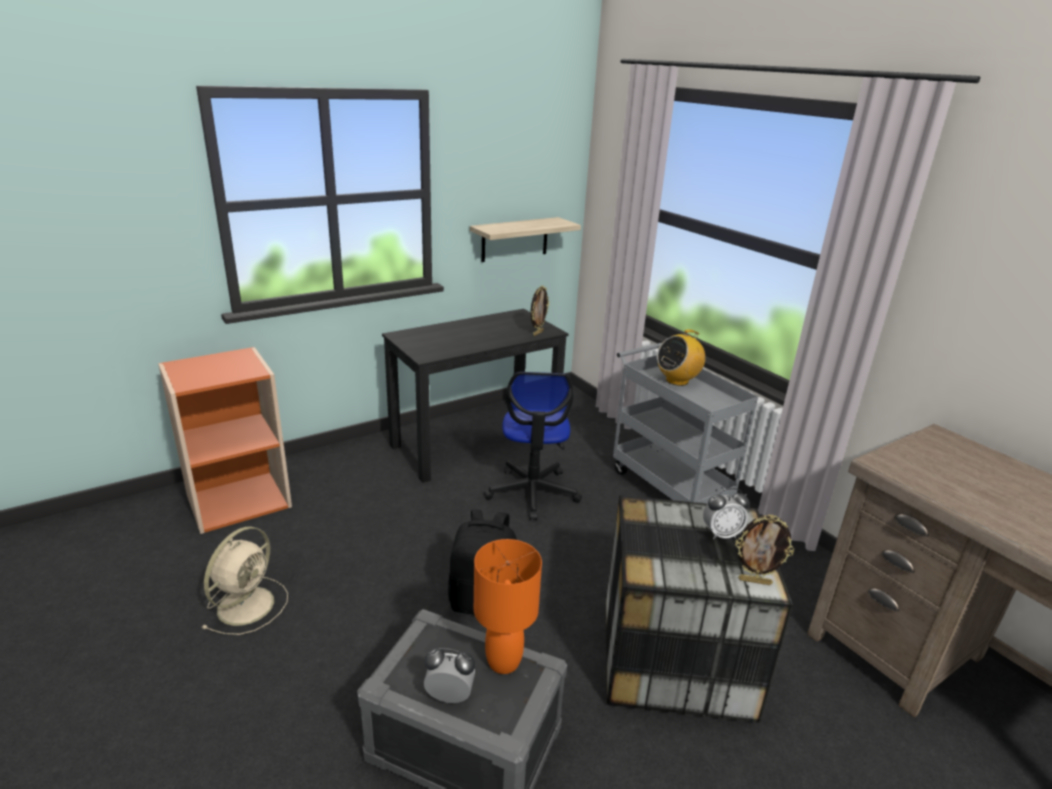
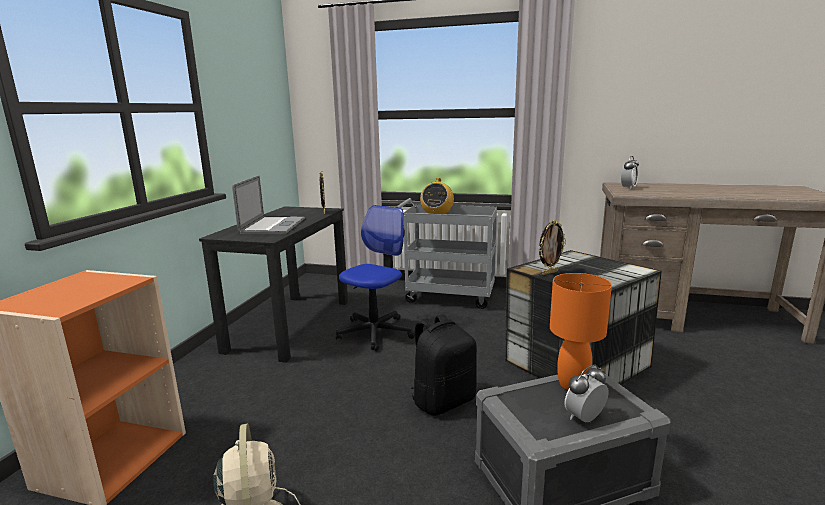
camera: 40 degrees left, 10 degrees down
(459, 338) = (273, 226): none -> laptop
(515, 239) = (259, 152): shelf -> none
(532, 492) = (375, 332): office chair -> office chair turned 105 degrees counterclockwise
(721, 534) = (582, 262): alarm clock -> alarm clock (628, 188)
(755, 581) = (633, 270): picture frame -> picture frame (549, 273)

